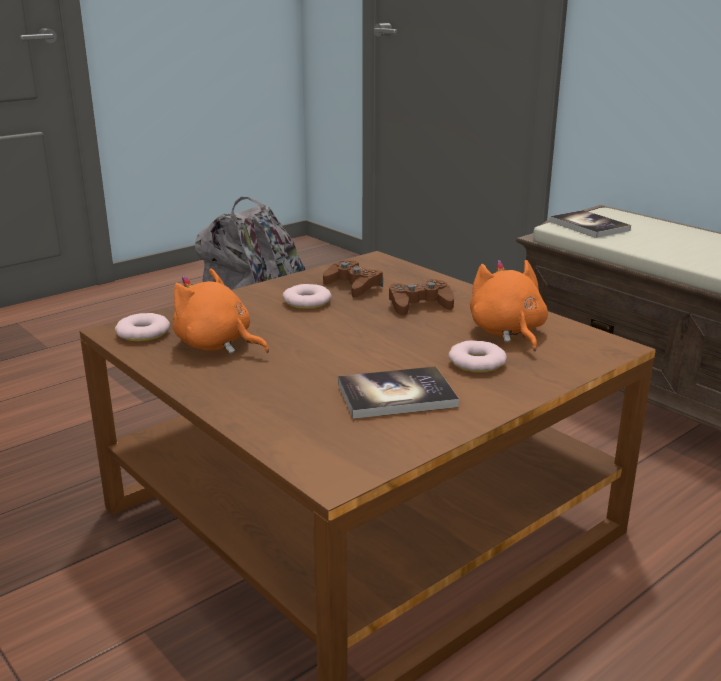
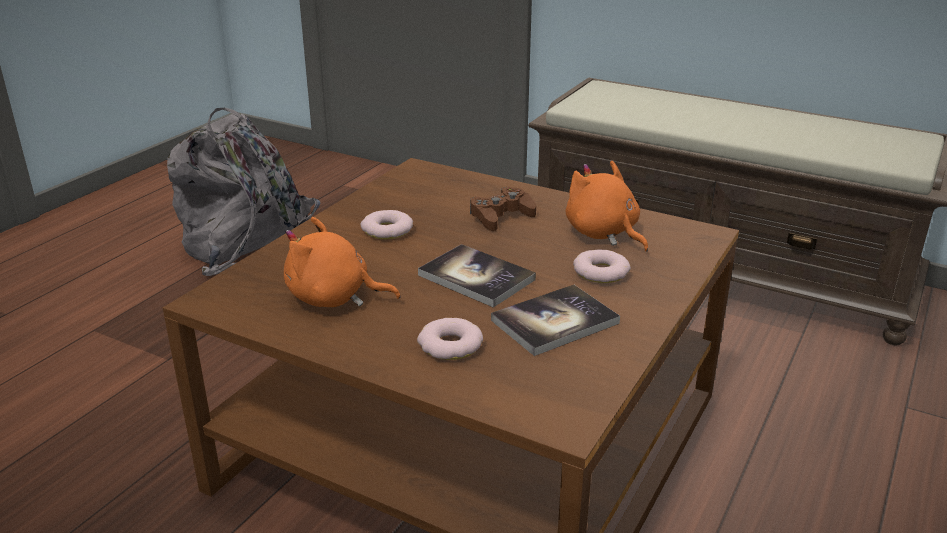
camera: 20 degrees left, 5 degrees up
(143, 333) = (240, 298): donut -> donut (450, 345)
(353, 286) = (420, 204): brown game controller -> none
(589, 226) = (596, 103): book -> book (476, 277)

